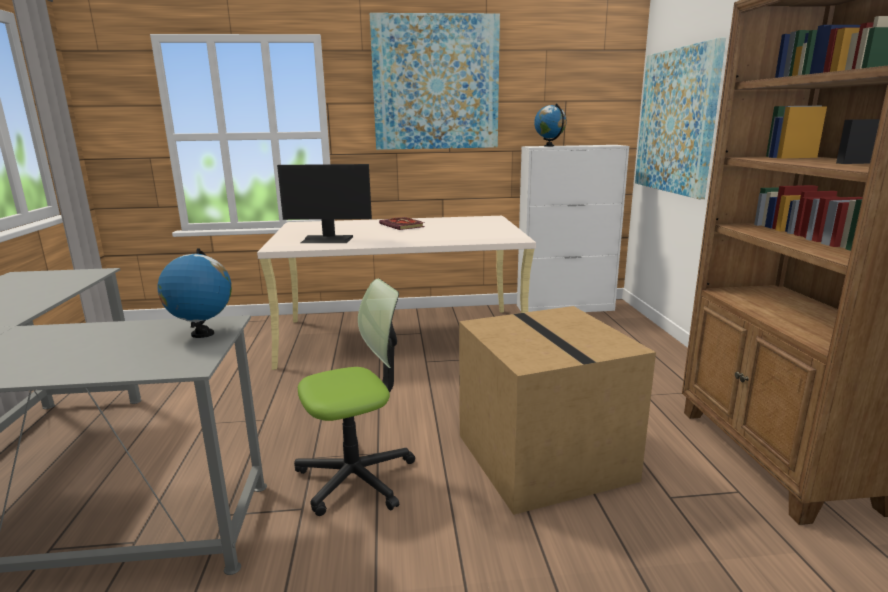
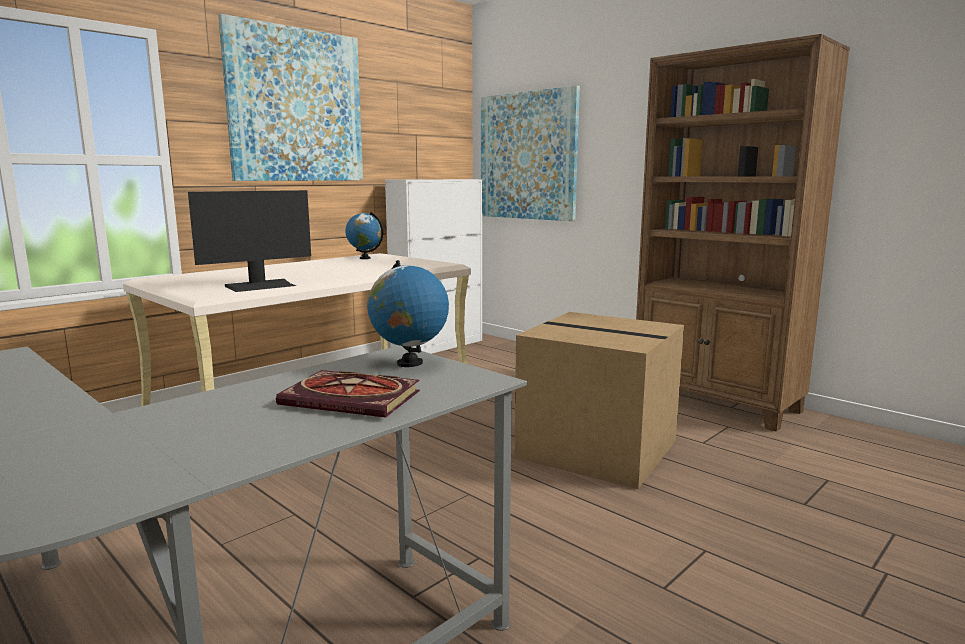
camera: 40 degrees left, 5 degrees down
(356, 477) = (484, 517): office chair -> none
(403, 226) = (307, 268): book -> book (355, 398)
(549, 146) = (415, 179): globe -> globe (365, 258)

